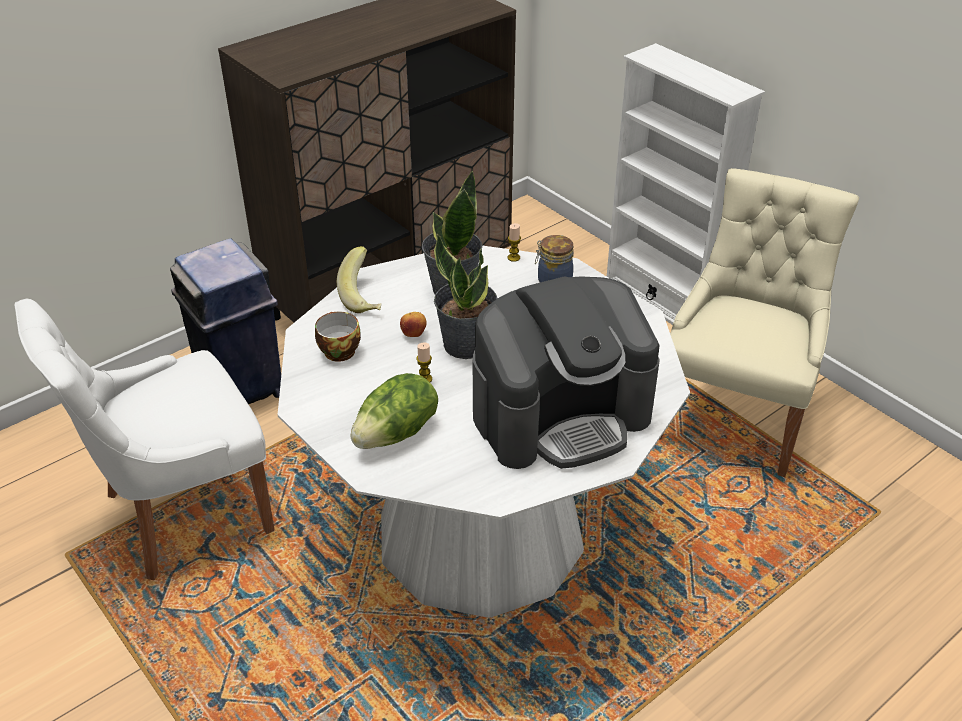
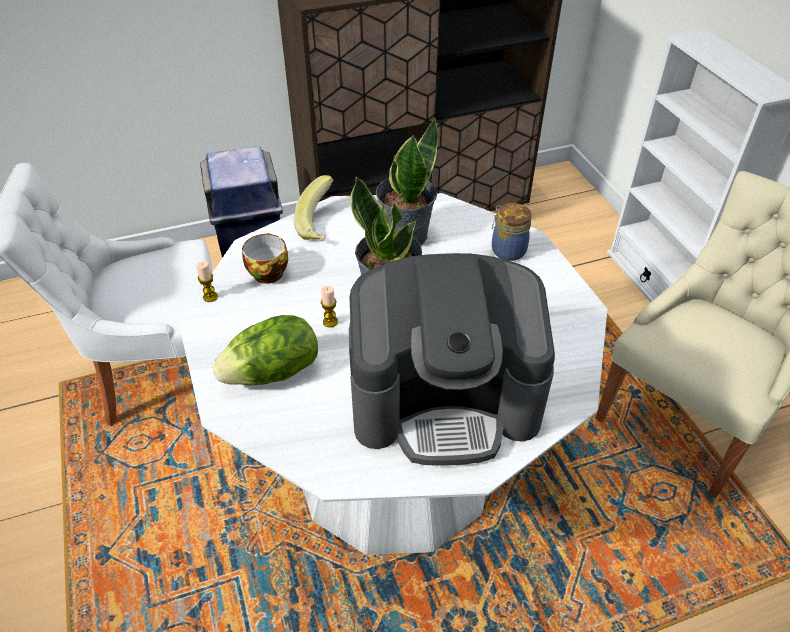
camera: 20 degrees right, 5 degrees up
(413, 334) = (344, 273): apple -> none
(513, 258) = (480, 217): candle -> candle (210, 297)

